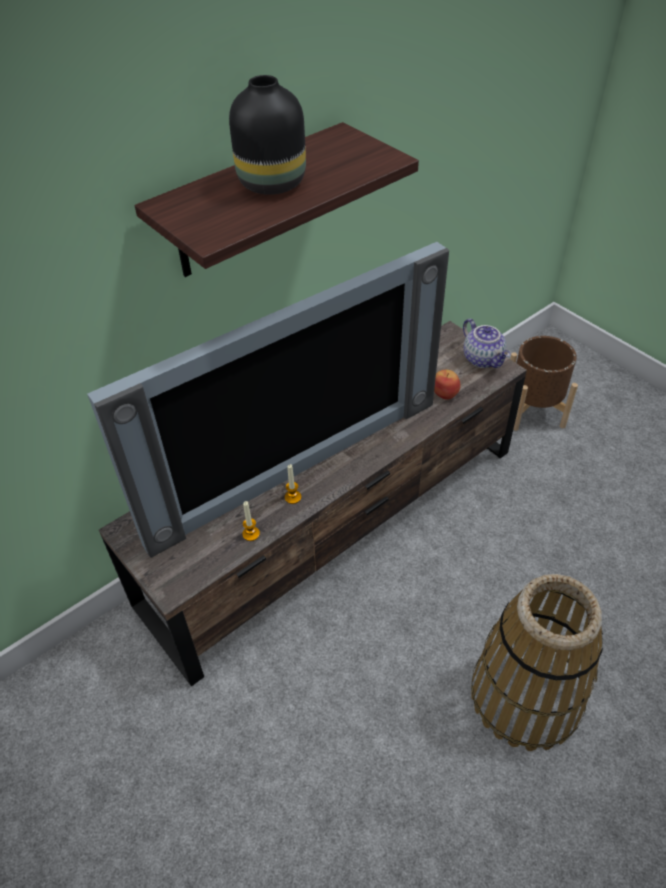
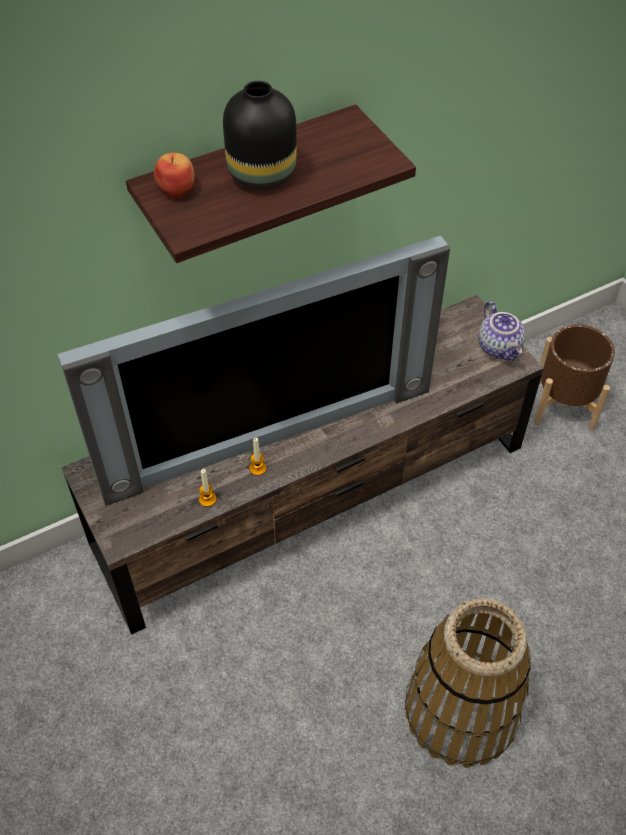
camera: 10 degrees right, 5 degrees up
(445, 393) = (446, 380): apple -> apple (177, 189)

